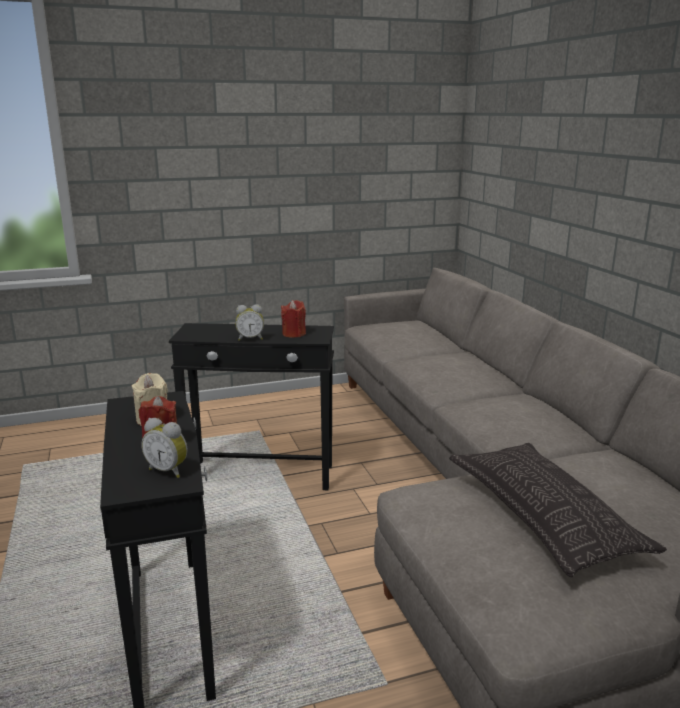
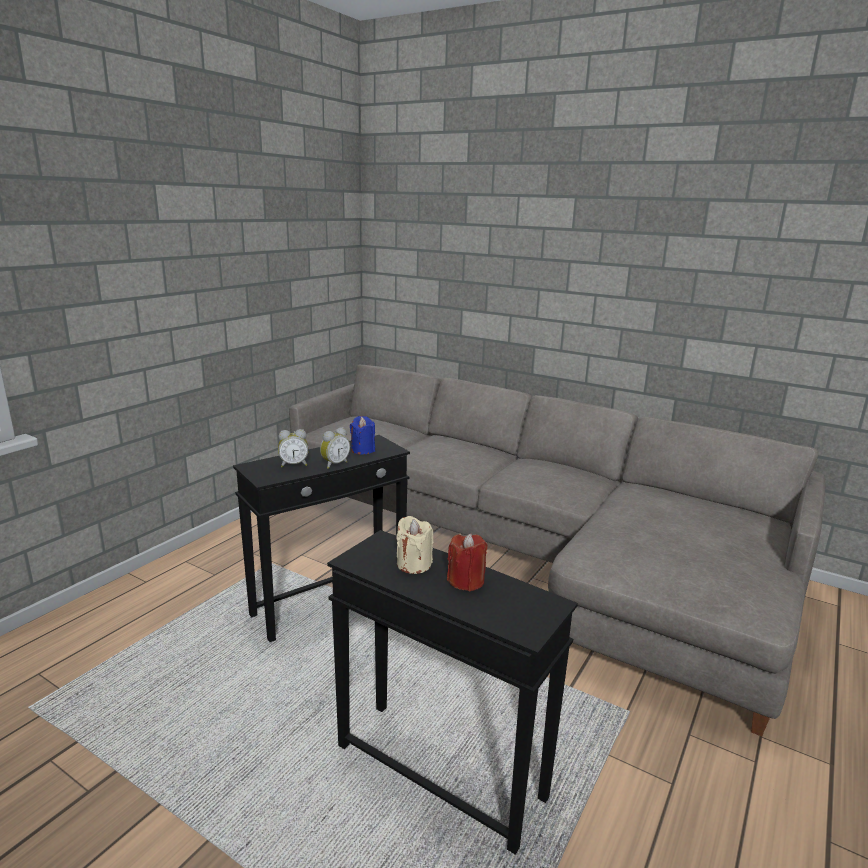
camera: 40 degrees left, 0 degrees up
(168, 470) = (522, 599): alarm clock -> alarm clock (294, 465)
(294, 334) = (363, 450): red candle -> blue candle
(543, 515) = (670, 539): pillow -> none

